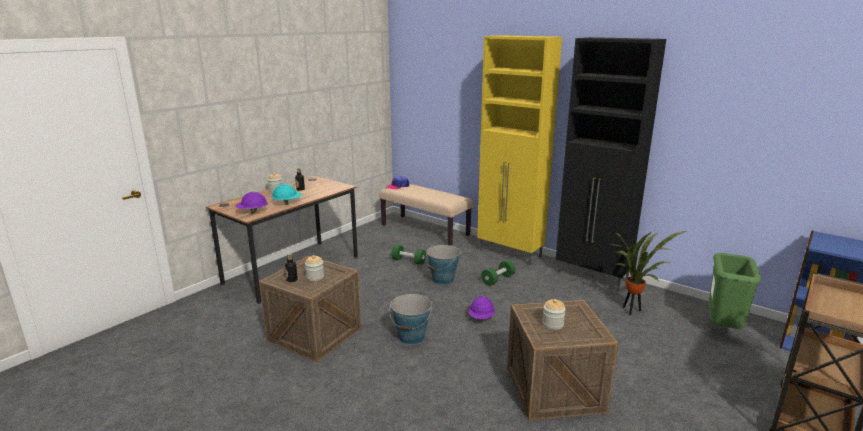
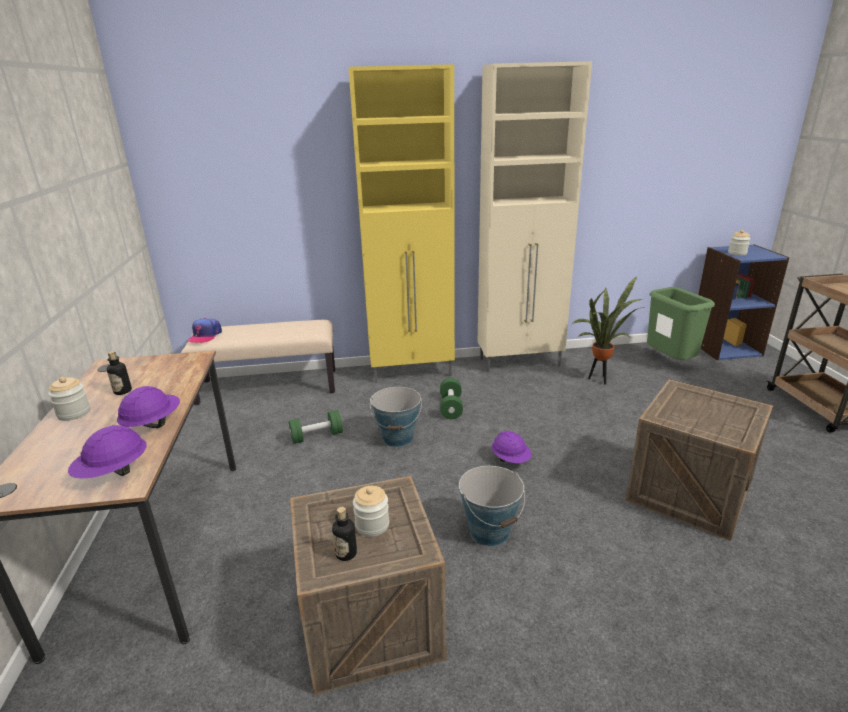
camera: 45 degrees left, 5 degrees up
(287, 203) = (152, 424): turquoise hard hat -> purple hard hat
(553, 324) = (704, 418): jar -> jar (737, 253)
(592, 277) = (520, 362): black cabinet -> beige cabinet

